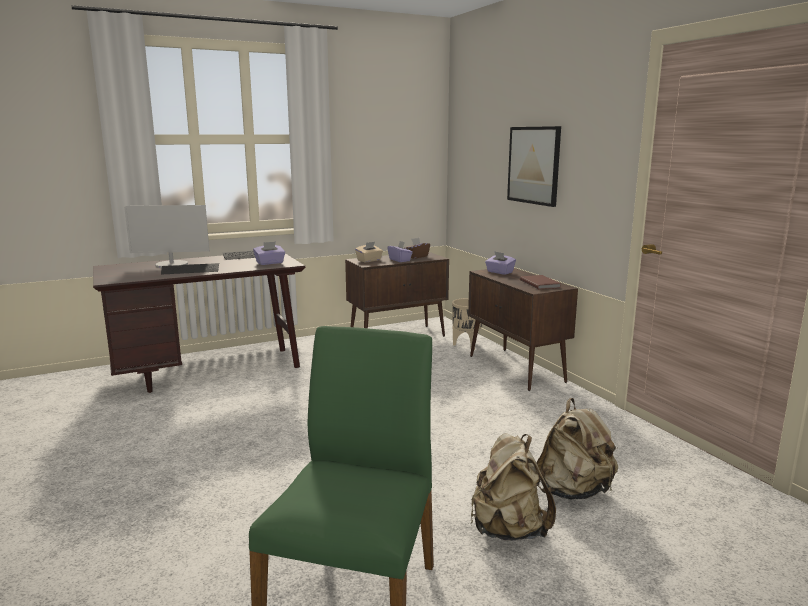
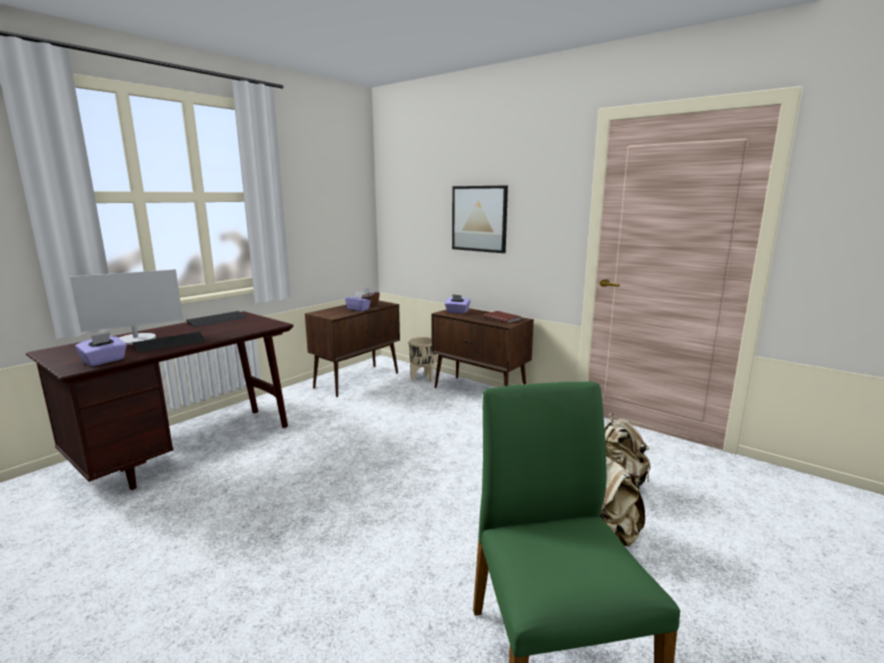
camera: 25 degrees left, 0 degrees up
(270, 263) = (252, 325): purple tissue box -> purple tissue box (104, 361)
(369, 260) = (330, 312): beige tissue box -> none

